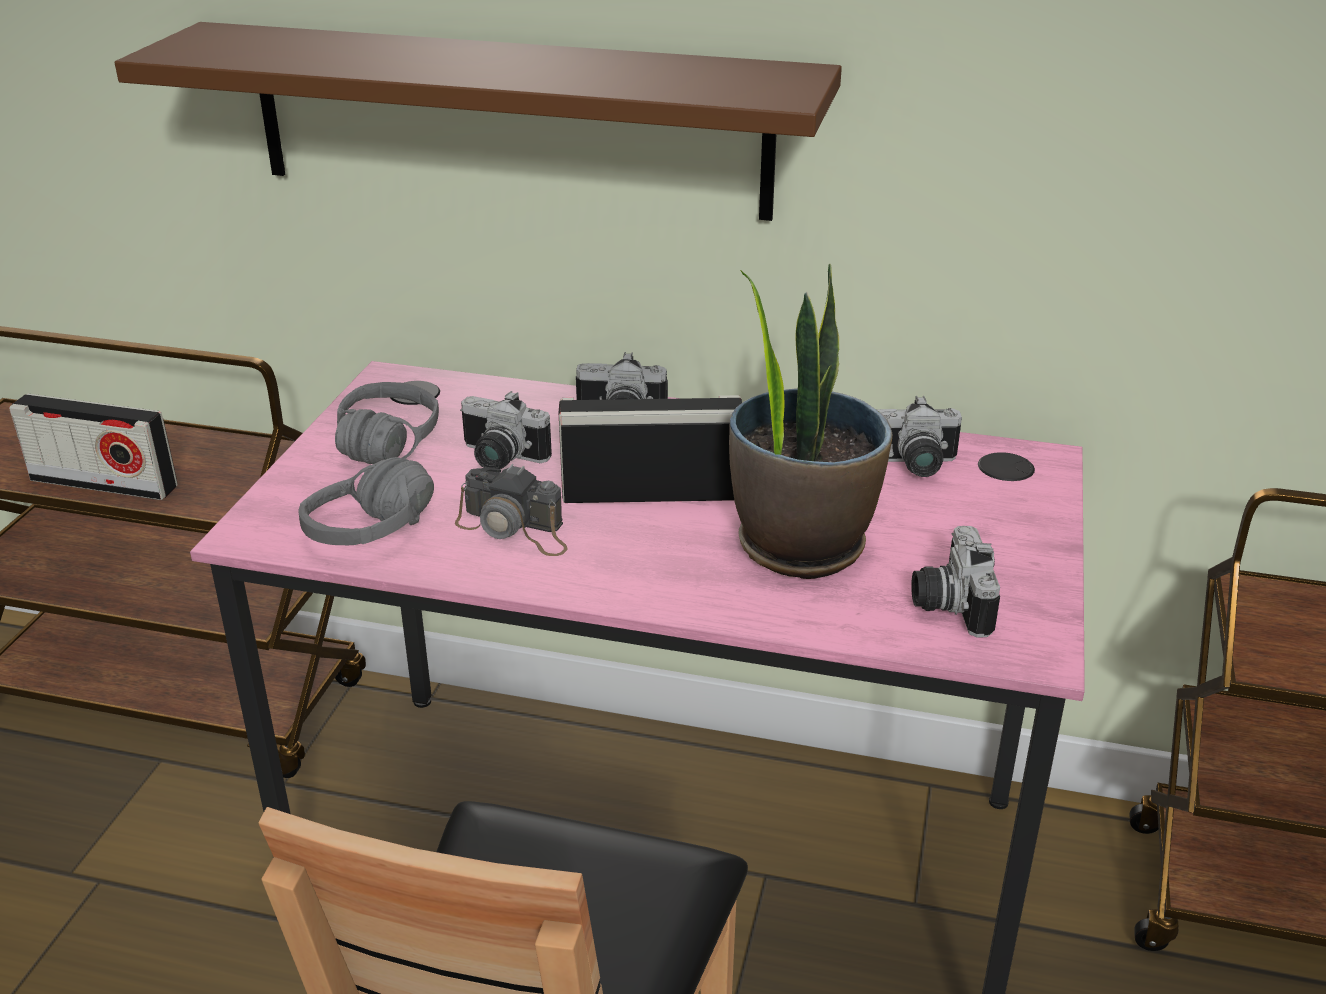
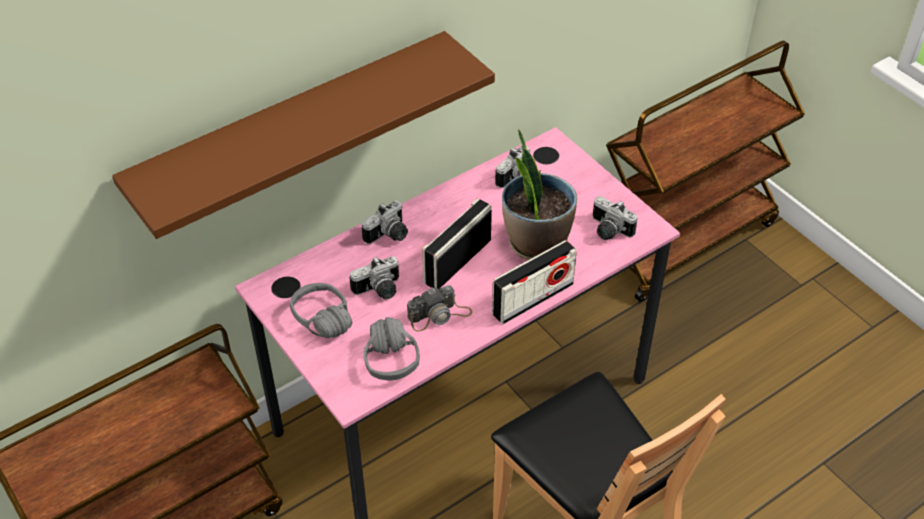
camera: 50 degrees left, 15 degrees up
(104, 483) = (148, 445): radio -> radio (533, 299)

